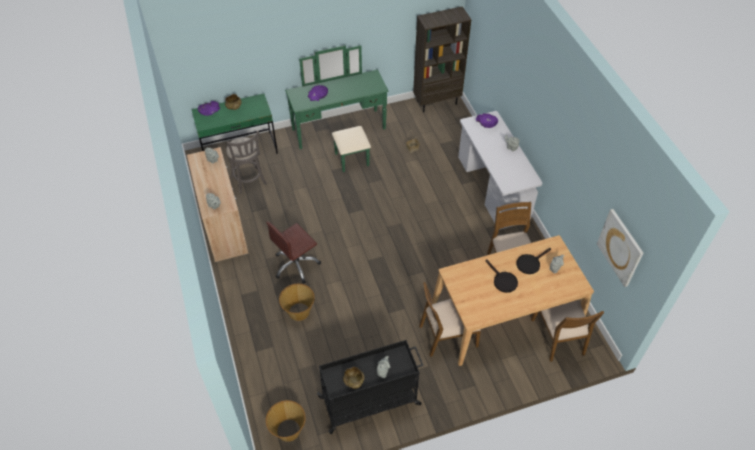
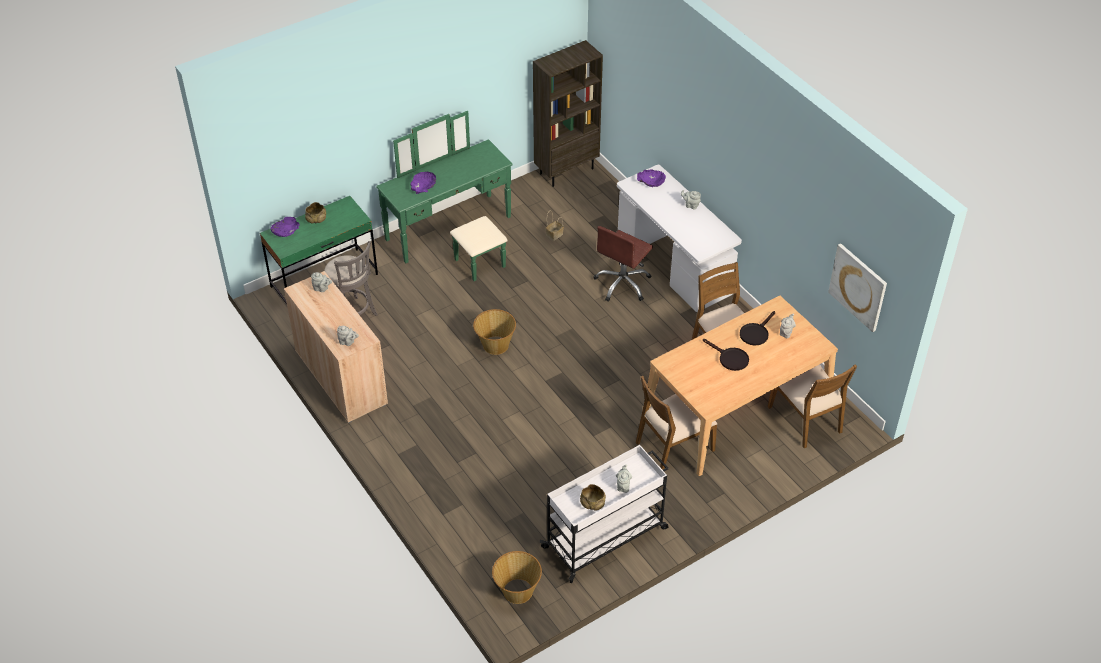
camera: 15 degrees left, 5 degrees down
(296, 265) = (455, 405): brown office chair -> brown office chair (622, 284)
(298, 311) = (479, 457): basket -> basket (495, 345)
(370, 401) = (606, 537): black cart -> white cart

